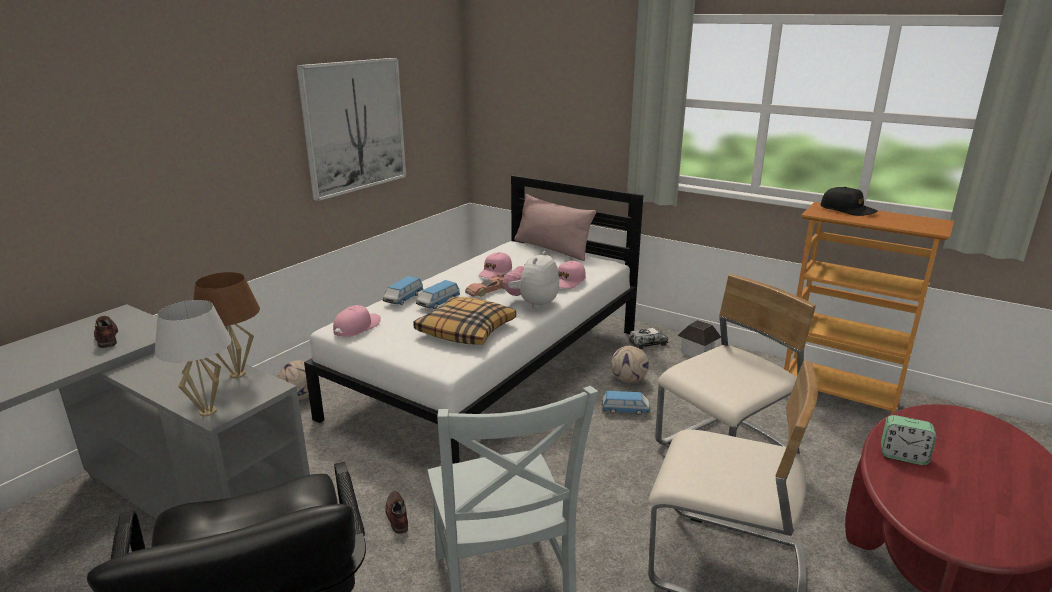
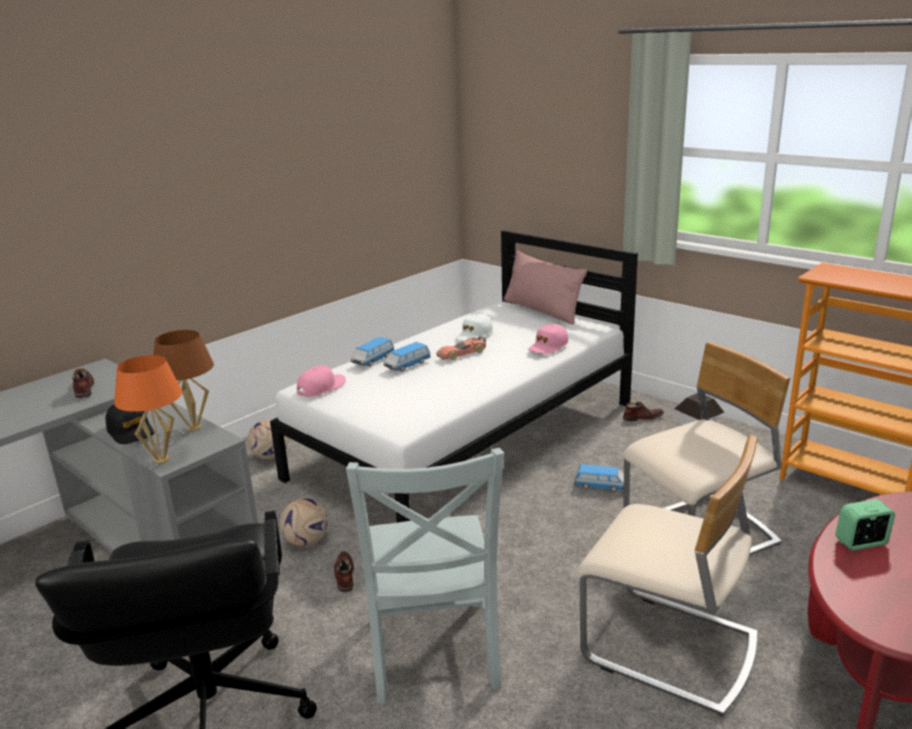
camera: 10 degrees right, 0 degrees up
(208, 412) = (162, 460): white table lamp -> orange table lamp
(354, 126) = (333, 181): picture -> none
(466, 330) = (429, 394): pillow -> none
(495, 272) = (474, 335): pink cap -> white cap
(532, 304) = (504, 369): plush toy -> none
(629, 380) = (612, 455): football -> football (306, 542)
(647, 344) = (643, 417): toy truck -> brown shoe
(847, 210) = (855, 273): black cap -> black cap (131, 431)
(903, 456) = (861, 542): alarm clock -> alarm clock turned 135 degrees clockwise

